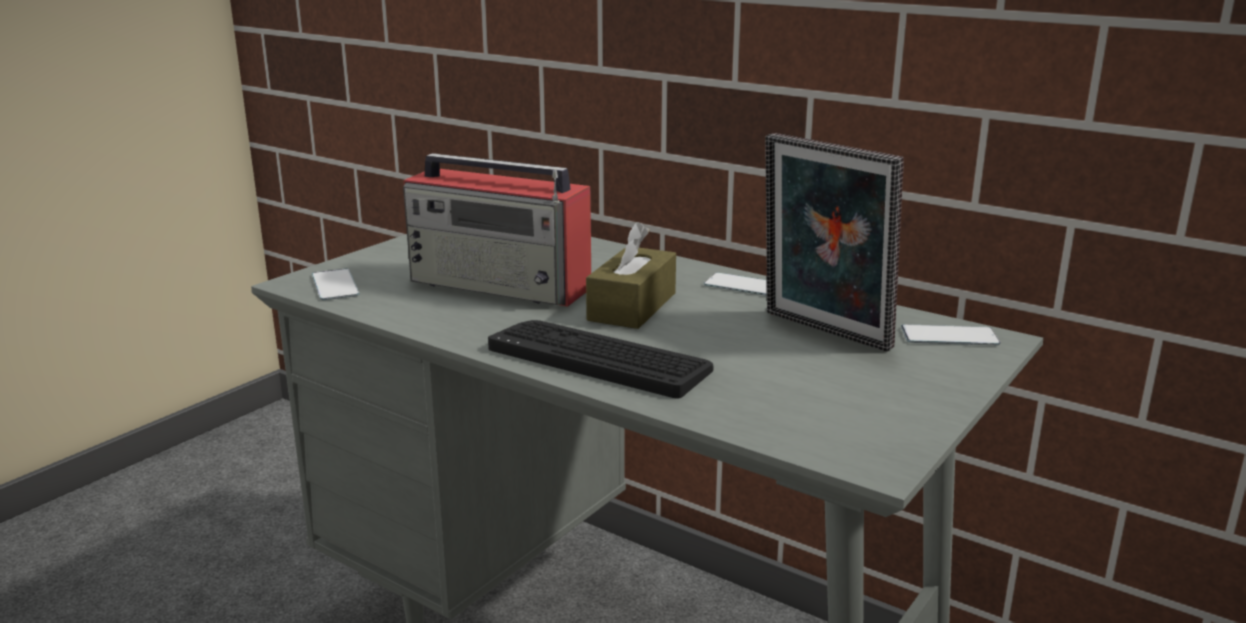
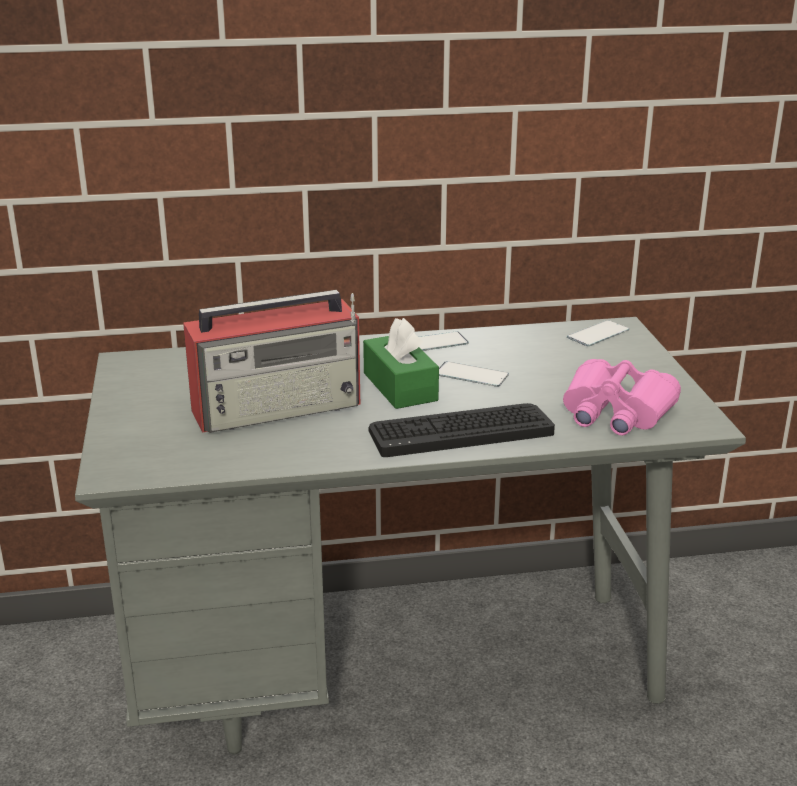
camera: 45 degrees left, 5 degrees up
(335, 285) = (149, 462): phone -> phone (471, 375)
(632, 307) = (400, 387): brown tissue box -> green tissue box
(794, 408) = (615, 412): none -> pink binoculars
(822, 332) = (537, 358): picture frame -> none

